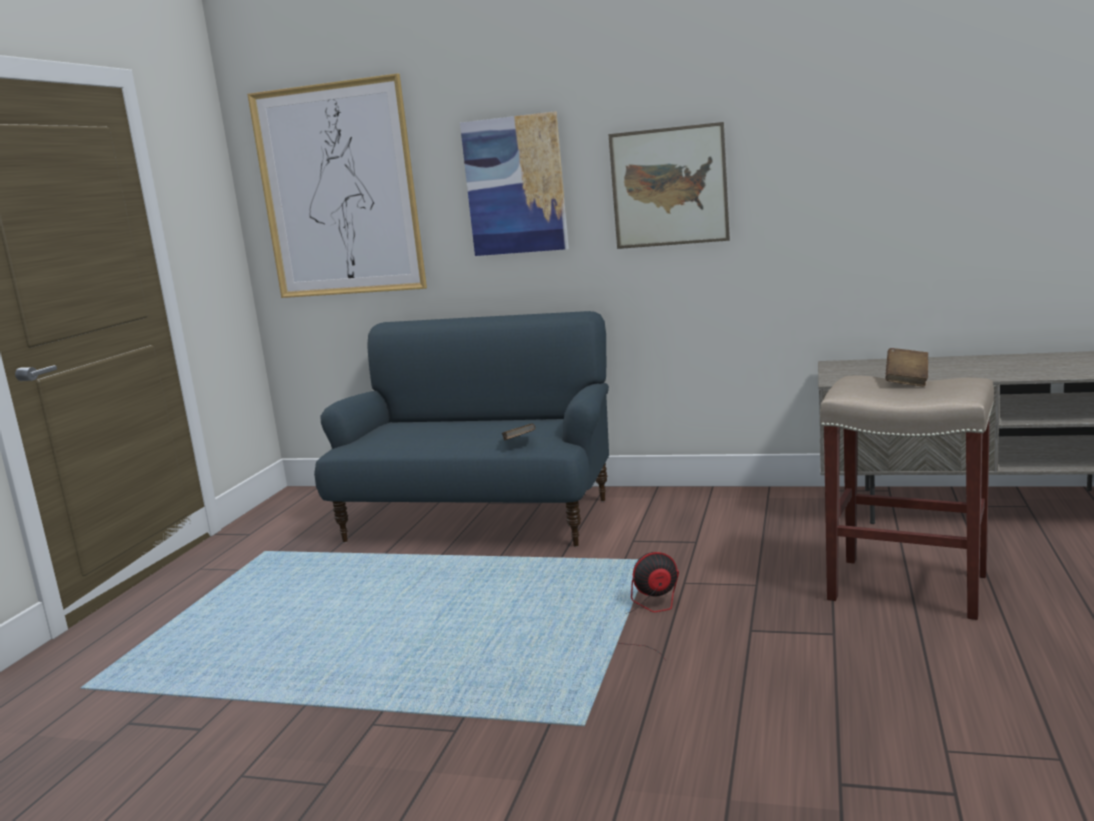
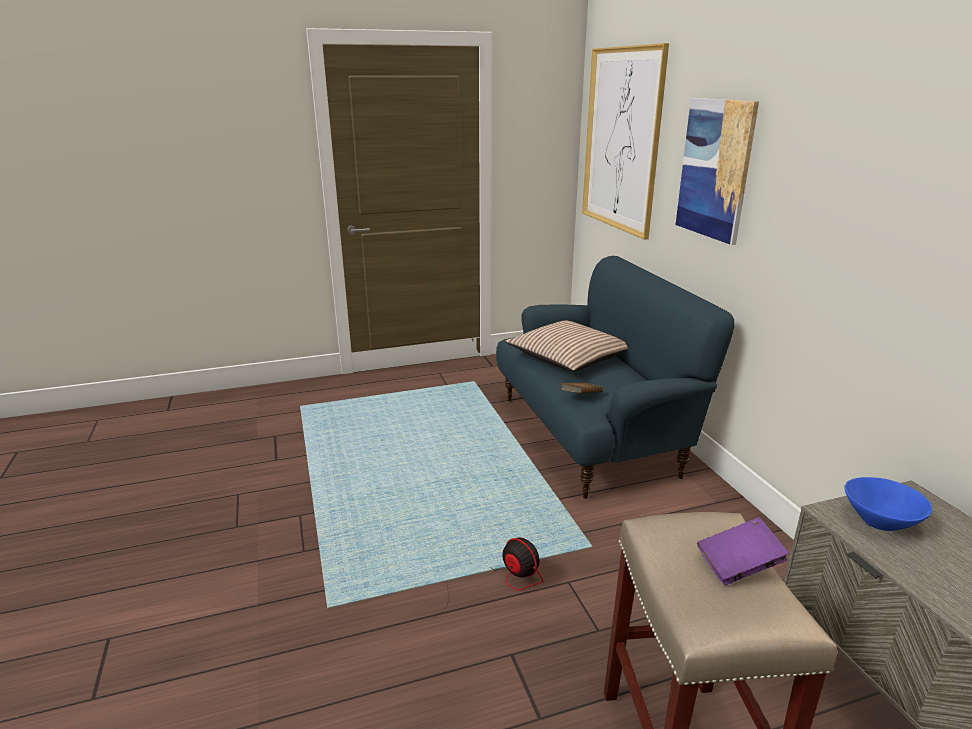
camera: 55 degrees right, 10 degrees up
(431, 435) = (568, 357): none -> pillow
(669, 187) = (828, 212): picture -> none
(854, 375) = (878, 521): none -> blue bowl
(907, 381) = (738, 565): brown book -> purple book

